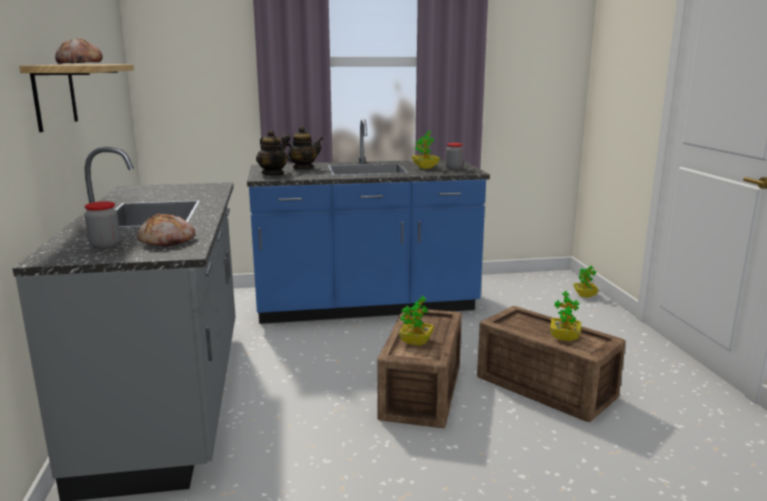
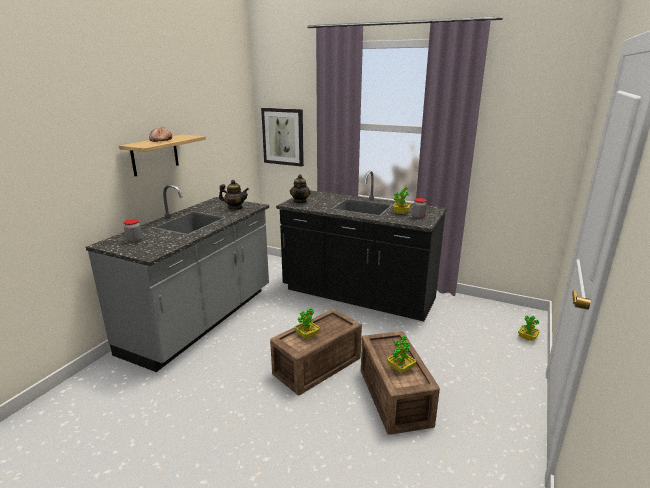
camera: 35 degrees right, 5 degrees up
(168, 241) = (159, 245): bread -> none
(187, 86) = (283, 136): none -> picture
(302, 168) = (325, 199): teapot -> teapot (235, 208)
(366, 306) = (358, 296): blue counter -> black counter

